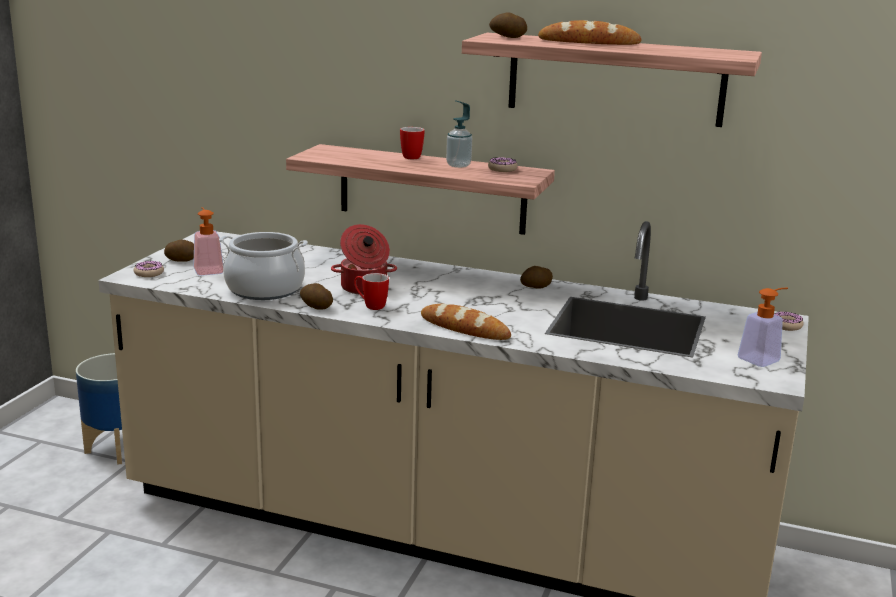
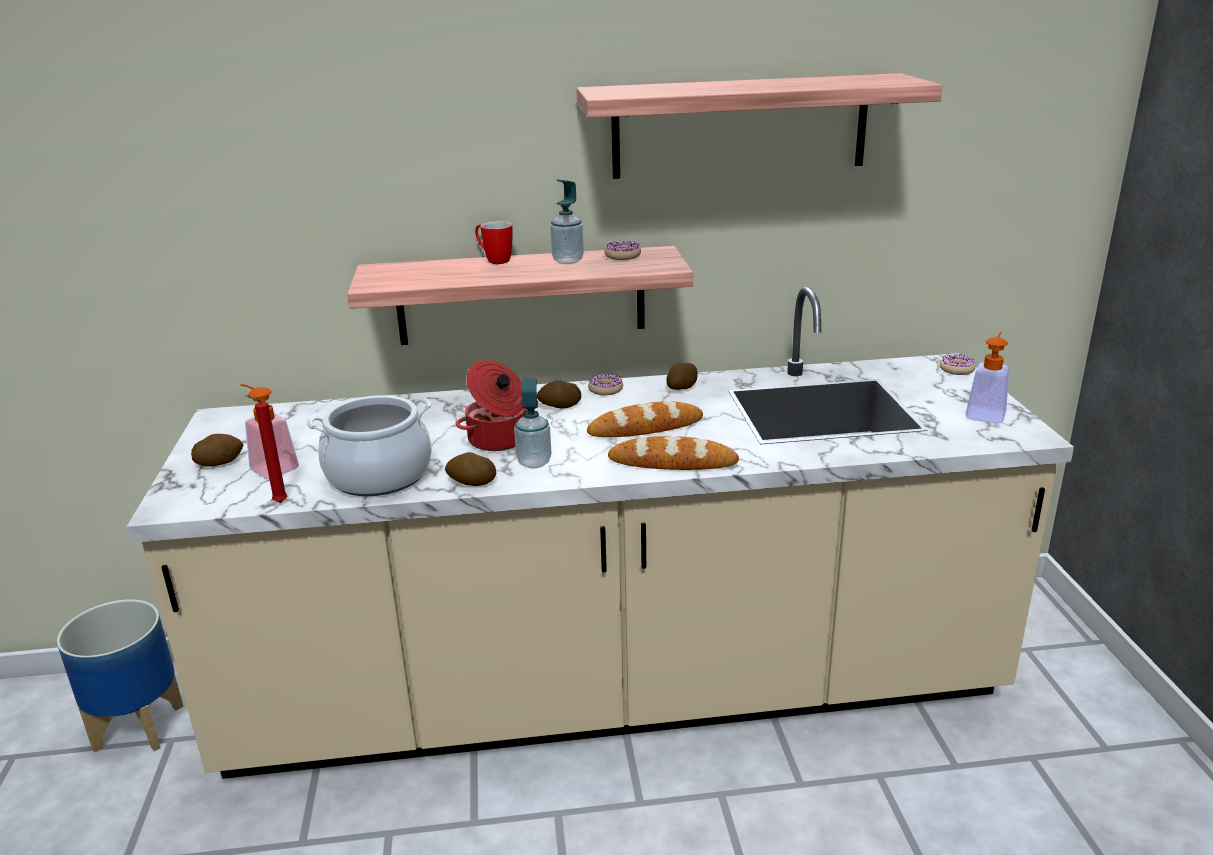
camera: 25 degrees left, 5 degrees up
(149, 273) = (192, 495): donut -> donut (605, 389)
(190, 289) = (278, 503): none -> red candle
(370, 306) = (534, 462): mug -> soap dispenser
(507, 37) = (622, 90): potato -> potato (559, 407)
(589, 42) = (722, 84): bread -> bread (645, 427)

